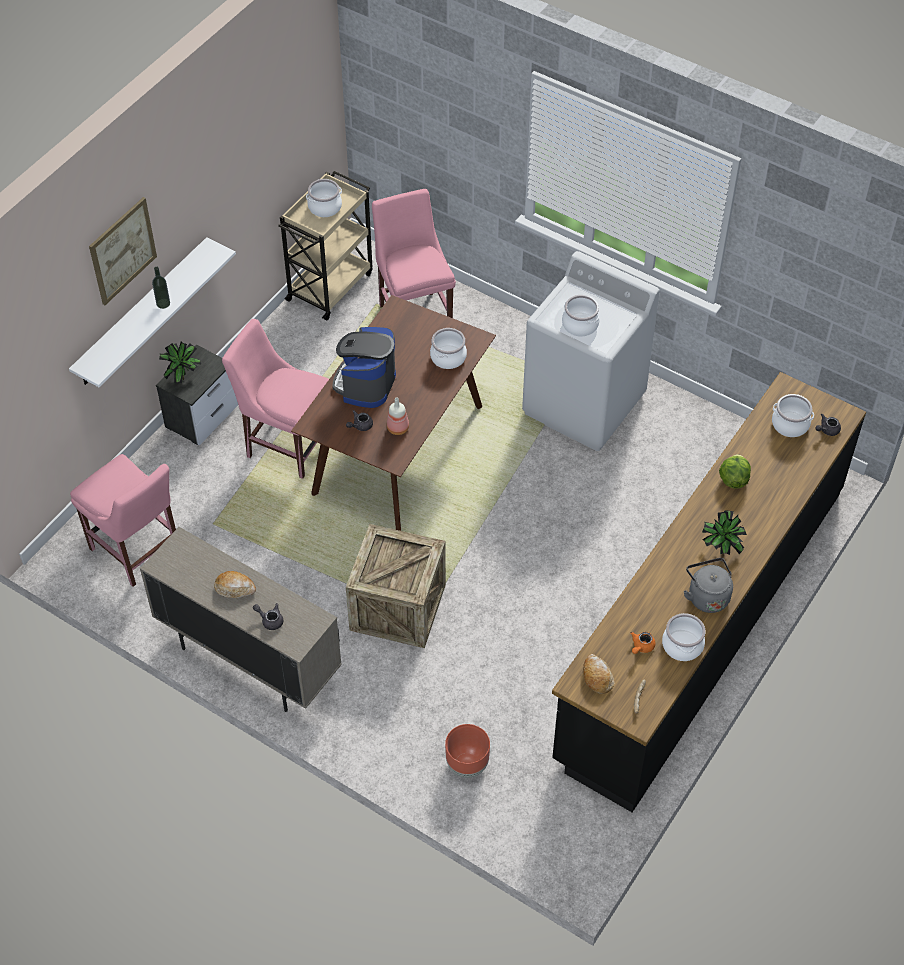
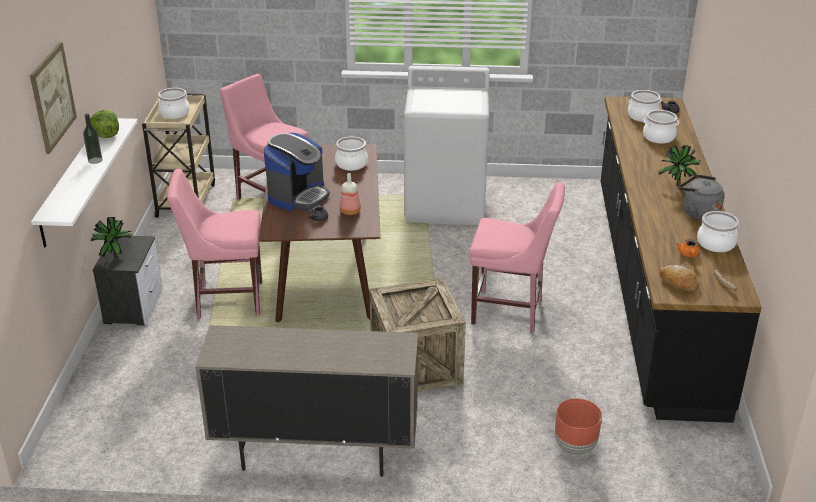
camera: 30 degrees left, 20 degrees down
(137, 552) = (141, 416): pink chair -> pink chair (511, 312)
(235, 588) = (304, 347): bread -> none
(270, 620) = (359, 356): grey teapot -> none
(365, 384) = (298, 196): coffee machine -> coffee machine turned 135 degrees counterclockwise
(580, 324) = (447, 104): cooking pot -> cooking pot (659, 137)
(733, 479) = (640, 151): lettuce -> lettuce (106, 136)

